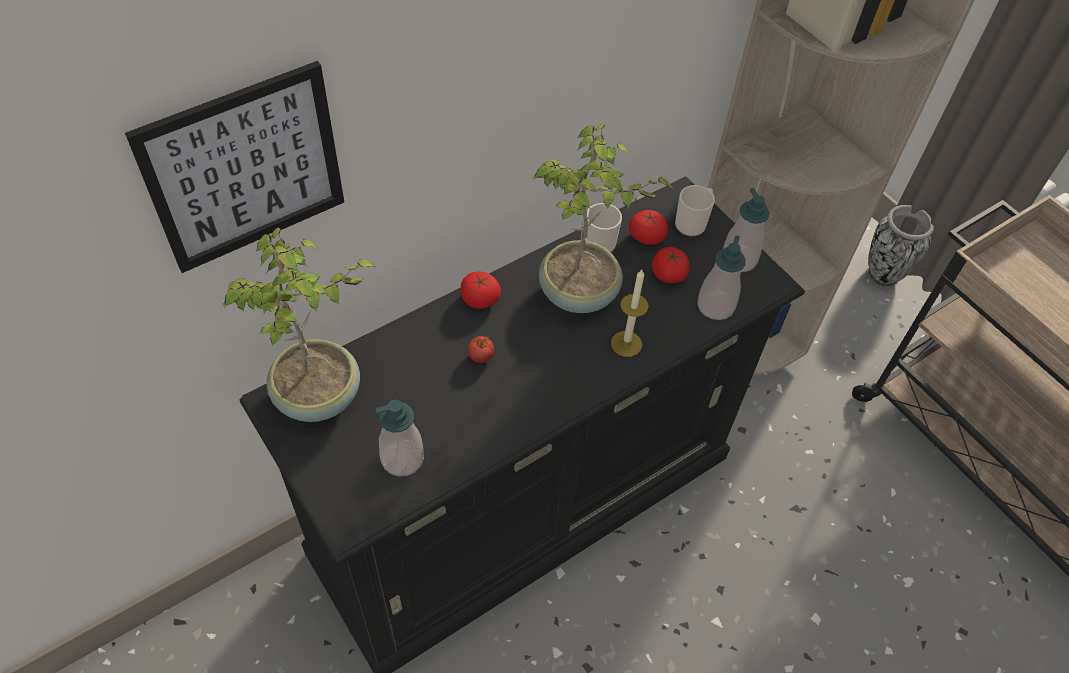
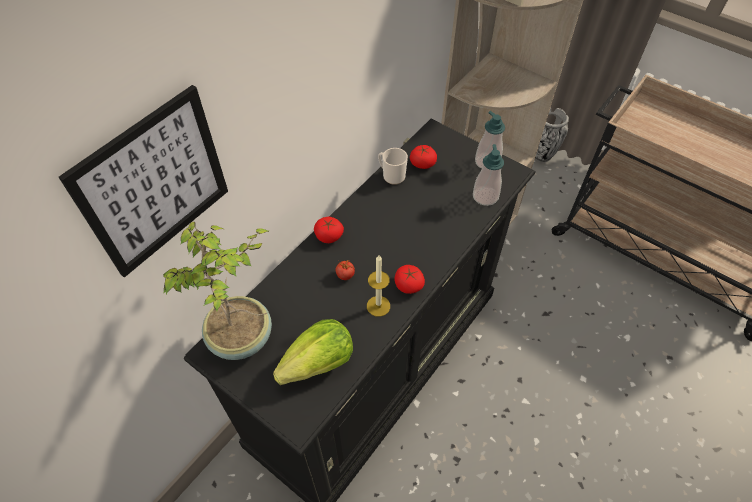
camera: 15 degrees left, 0 degrees up
(402, 458) = (319, 363): soap dispenser -> lettuce
(579, 294) = (394, 214): potted plant -> none
(626, 343) = (438, 238): candle -> candle (378, 306)
(668, 274) = (446, 184): tomato -> tomato (408, 285)
(692, 223) = (448, 147): mug -> none

